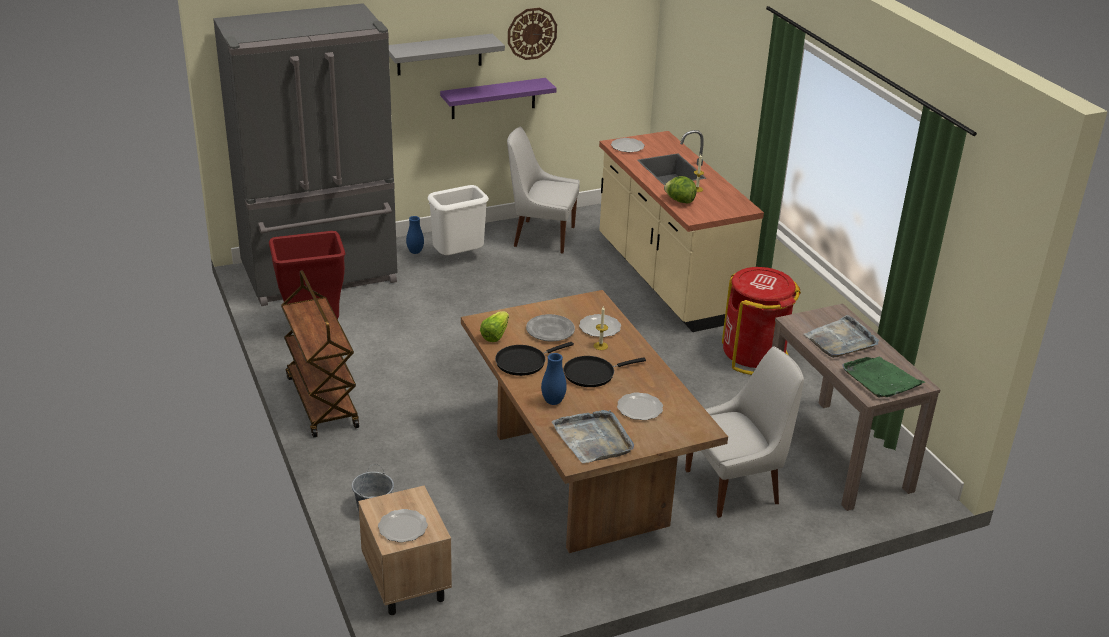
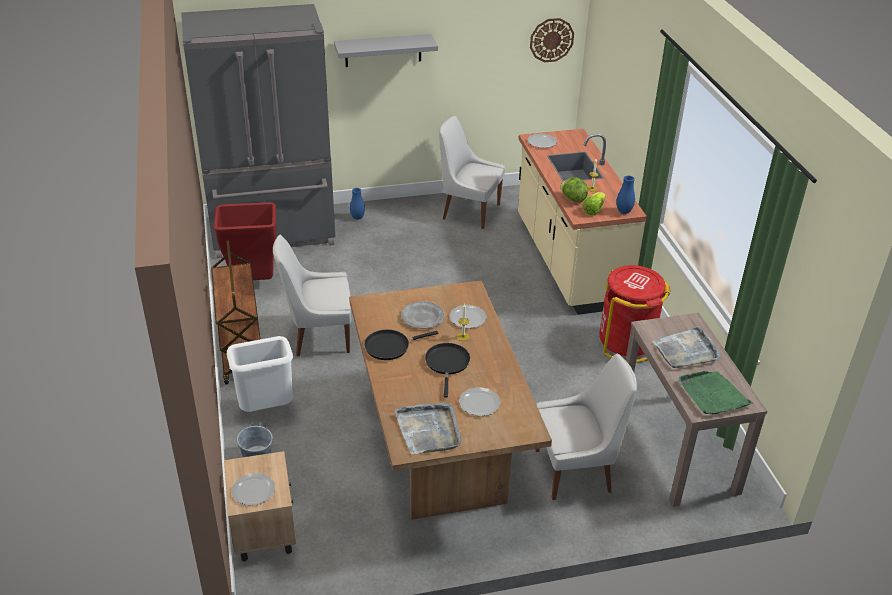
camera: 10 degrees right, 5 degrees up
(407, 378) = (318, 336): none -> white chair
(458, 259) = (392, 227): white trash can -> white trash can (266, 410)
(493, 98) = (432, 90): purple shelf -> none
(495, 335) = (373, 317): lettuce -> lettuce (593, 210)
(532, 33) = (467, 35): wall clock -> wall clock (551, 40)
(553, 402) = (404, 389): blue vase -> blue vase (624, 212)
(592, 374) = (447, 364): black frying pan -> black frying pan turned 105 degrees clockwise

